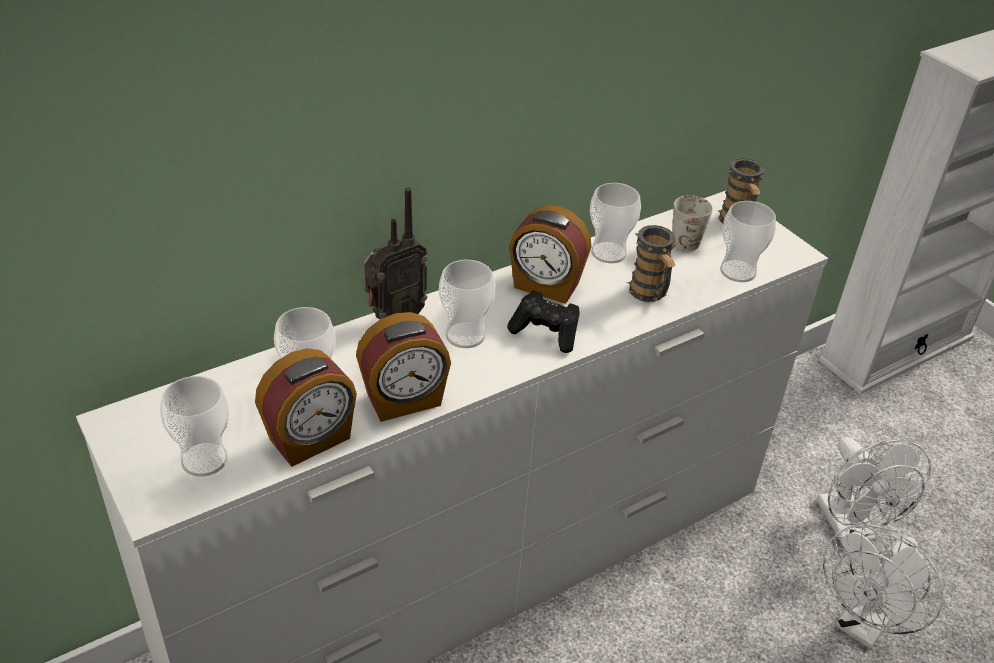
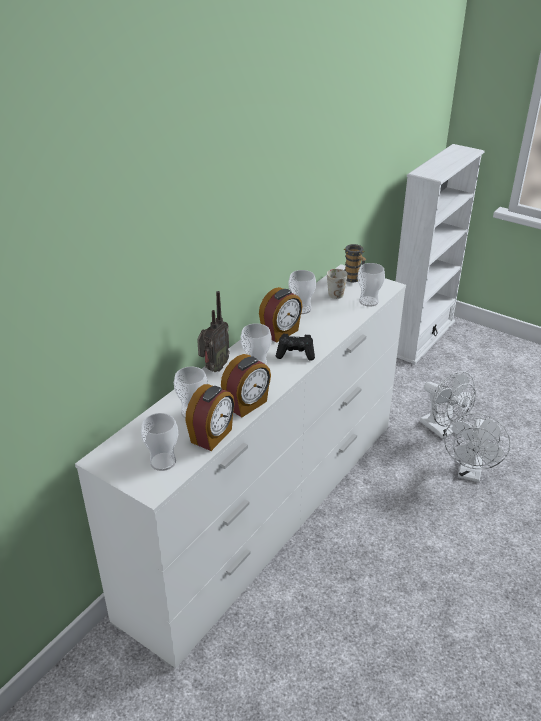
camera: 20 degrees left, 5 degrees down
(546, 286) = (281, 333): alarm clock -> alarm clock turned 45 degrees counterclockwise
(650, 295) = (334, 323): mug -> none

